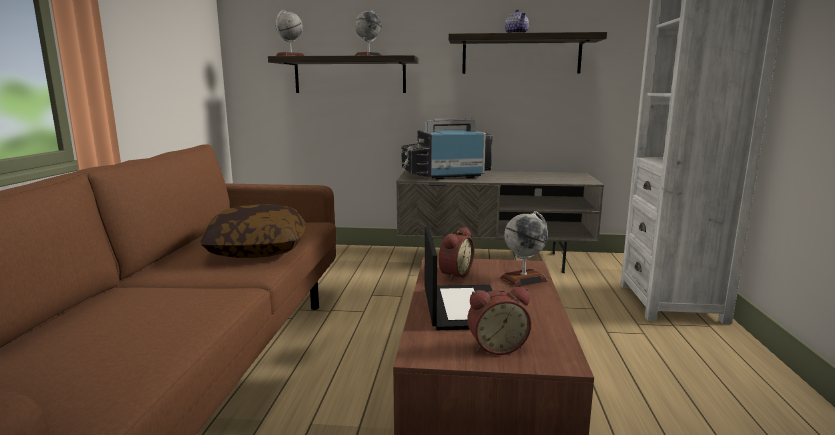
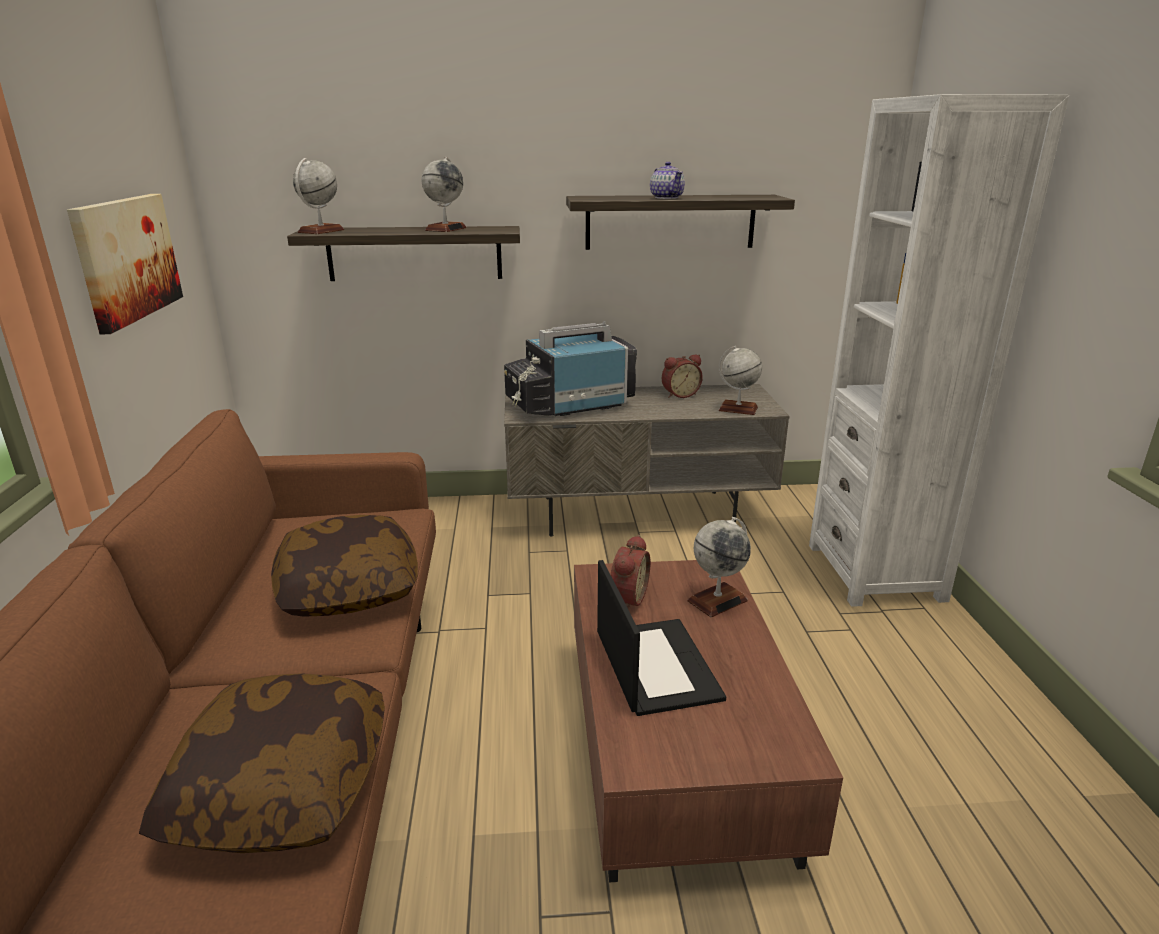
camera: 10 degrees left, 10 degrees up
(155, 330) = (281, 787): none -> pillow
(164, 54) = (127, 259): none -> picture
(496, 346) = (718, 737): alarm clock -> alarm clock (679, 394)
(566, 180) = (738, 409): none -> globe

